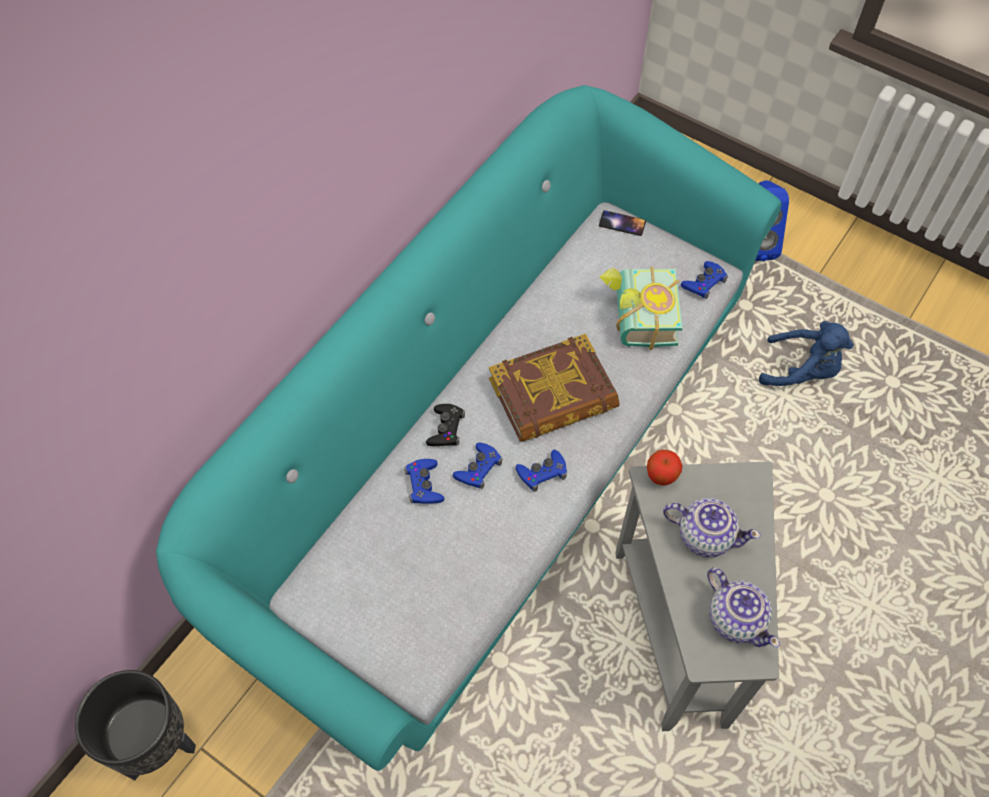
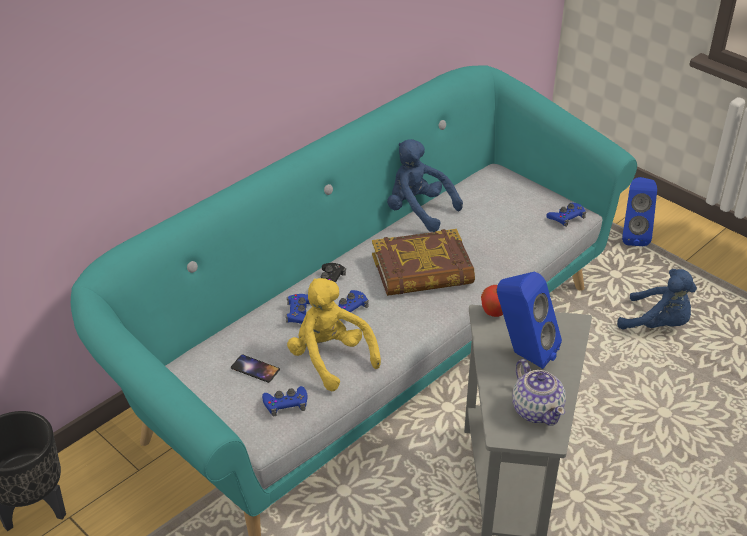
camera: 10 degrees right, 20 degrees down
(473, 546) = (330, 358): none -> yellow plush toy
(528, 298) = (418, 211): none -> blue plush toy
(542, 473) = (400, 317): blue game controller -> blue game controller (286, 404)
(622, 223) = (506, 175): phone -> phone (255, 369)
(636, 318) = (503, 232): book -> none
(704, 535) = (522, 354): teapot -> blue speaker

